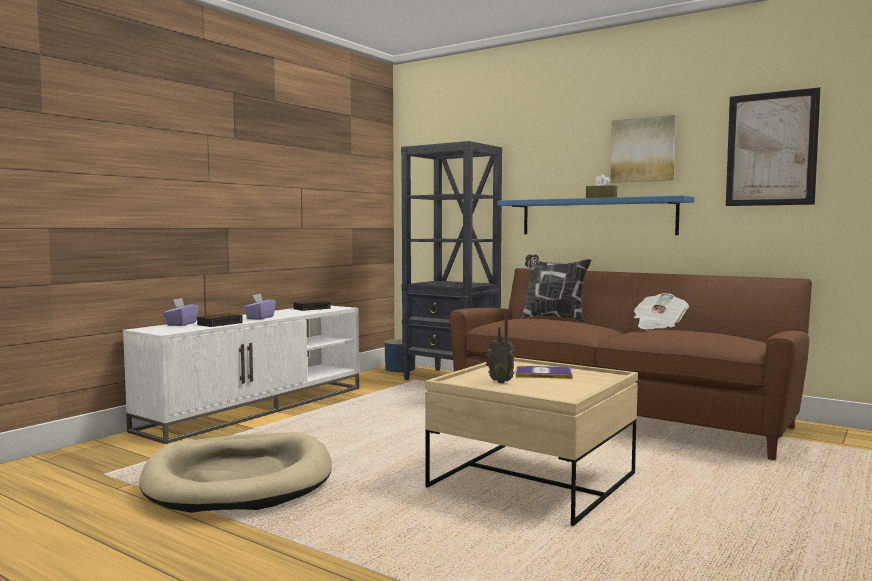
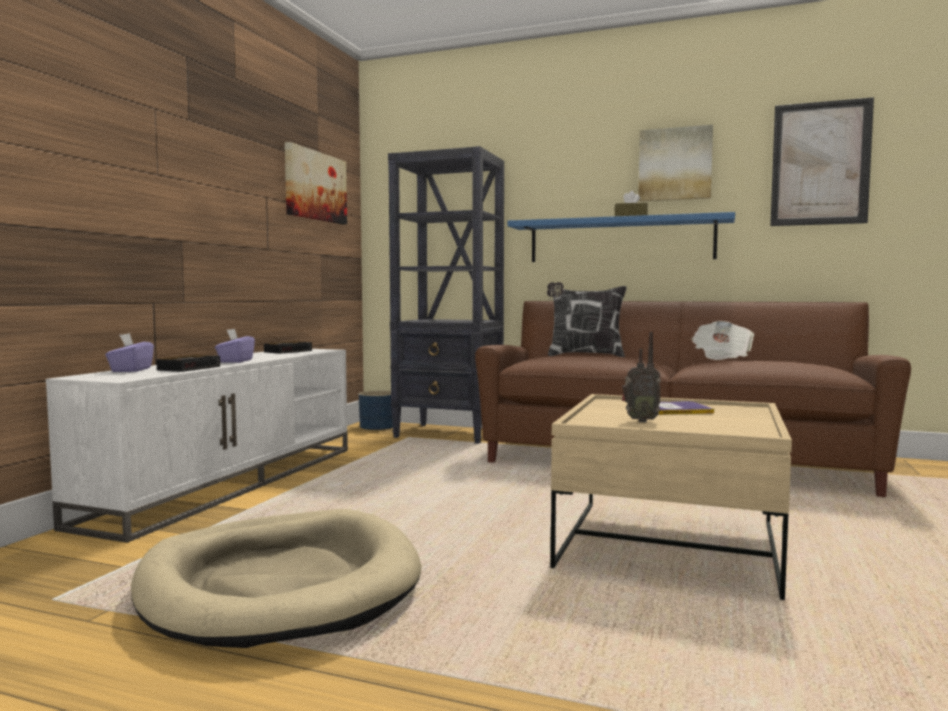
camera: 15 degrees left, 0 degrees up
(347, 174) = (315, 186): none -> picture

